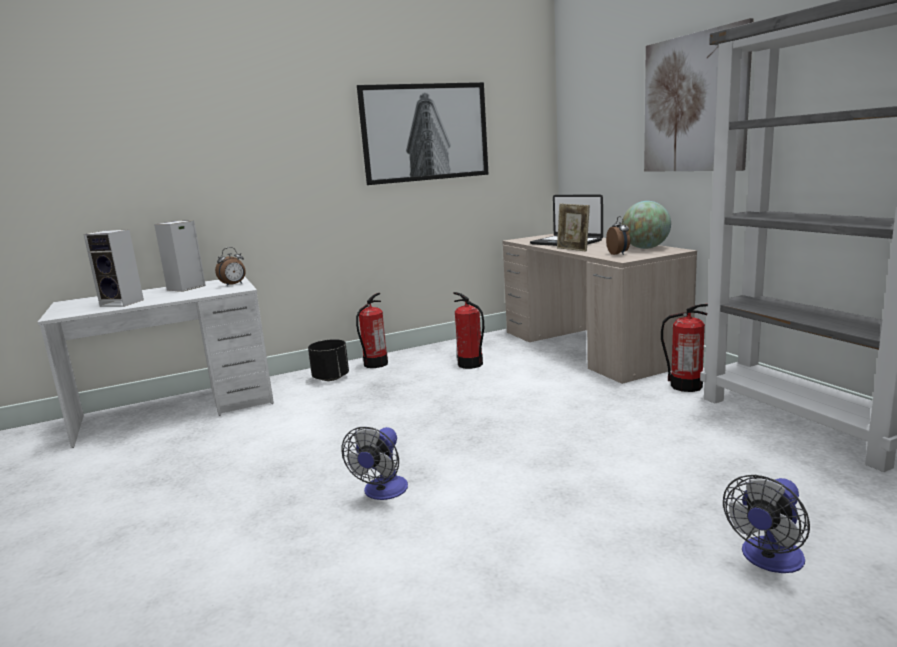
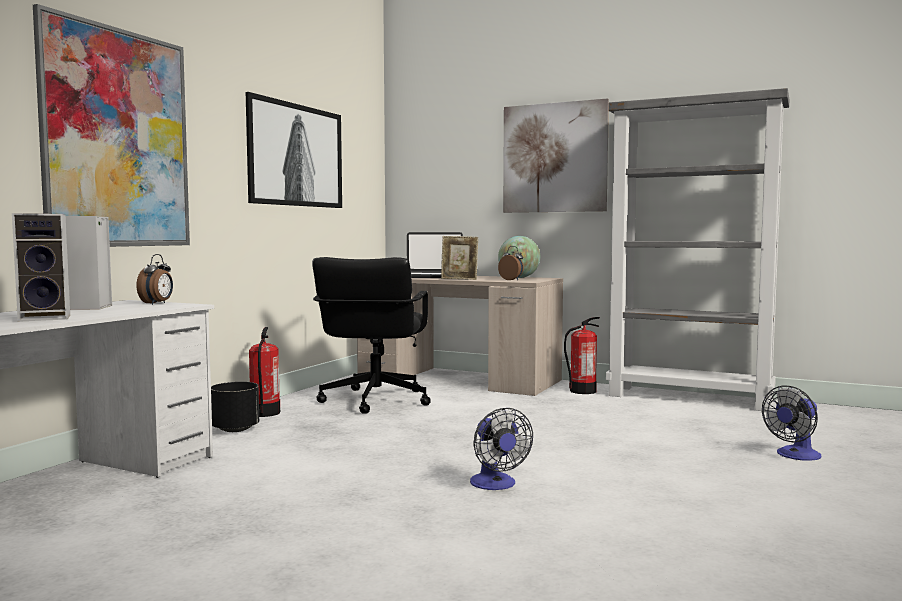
camera: 40 degrees left, 10 degrees down
(224, 152) = (118, 138): none -> picture
(470, 364) = (374, 401): fire extinguisher -> black office chair
(768, 560) = (795, 456): fan -> fan turned 45 degrees clockwise

